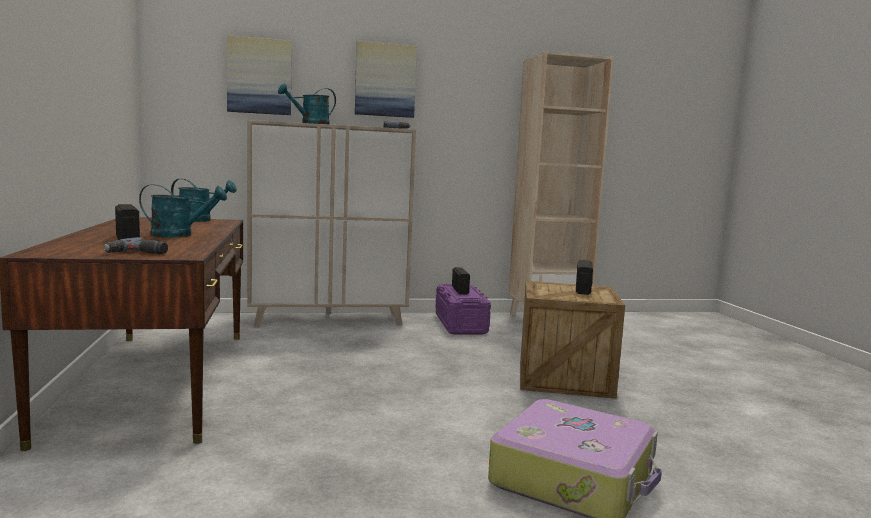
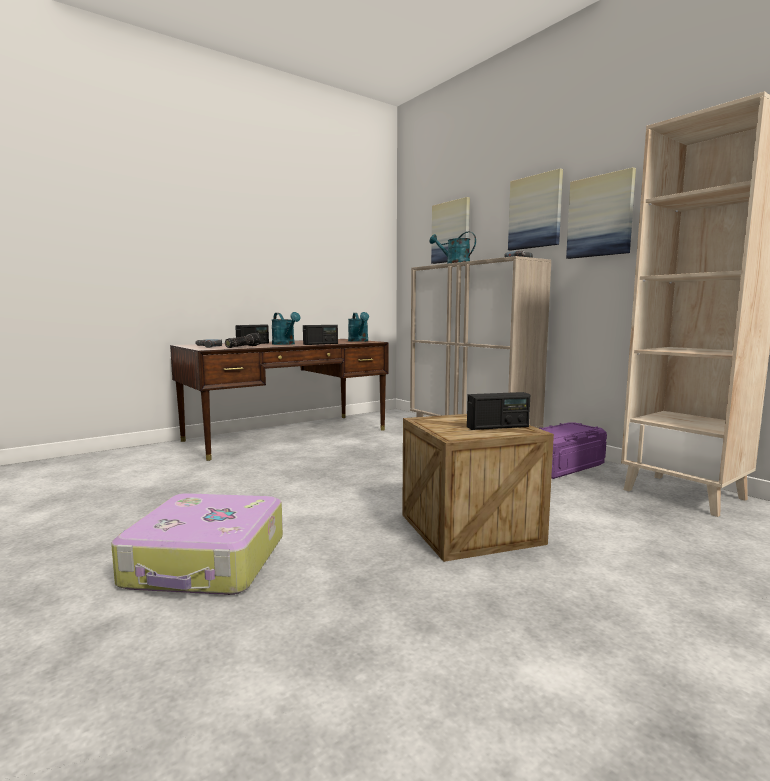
camera: 65 degrees right, 0 degrees up
(185, 246) = (243, 347): none -> flashlight
(454, 99) = (600, 216): none -> picture
(460, 290) = (564, 429): radio -> radio (320, 344)

